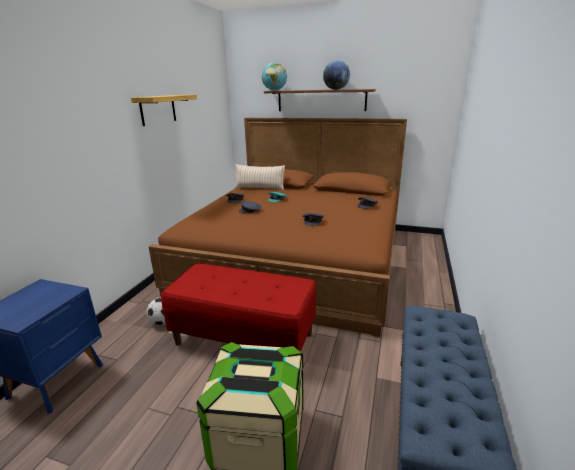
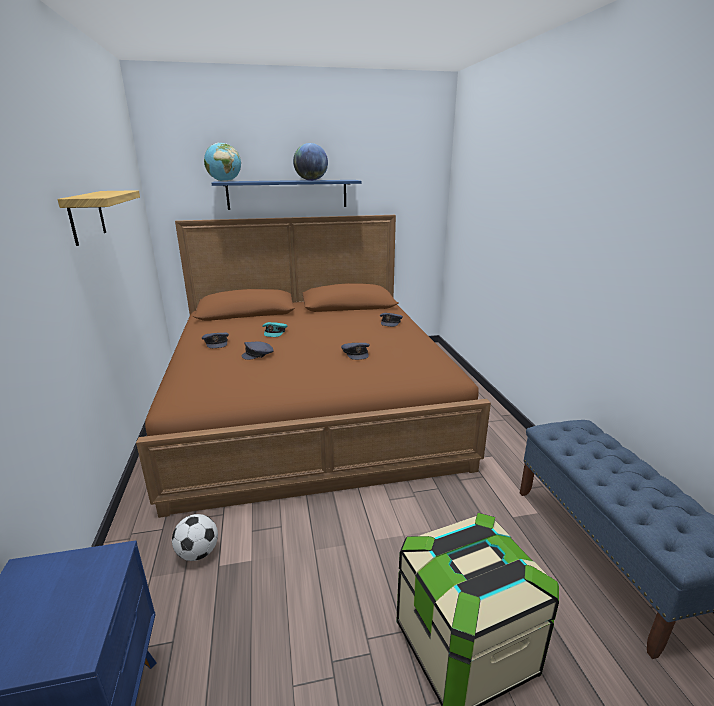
camera: 30 degrees left, 0 degrees up
(244, 338) = (337, 530): red bench -> none
(259, 188) = (231, 320): beige pillow -> none
(321, 100) = (287, 194): brown shelf -> blue shelf

